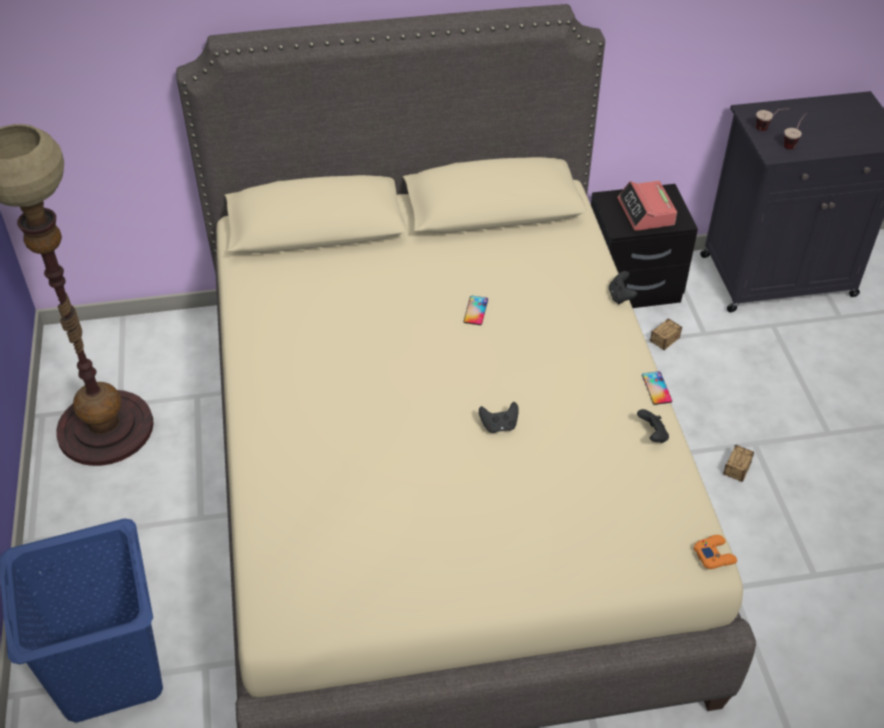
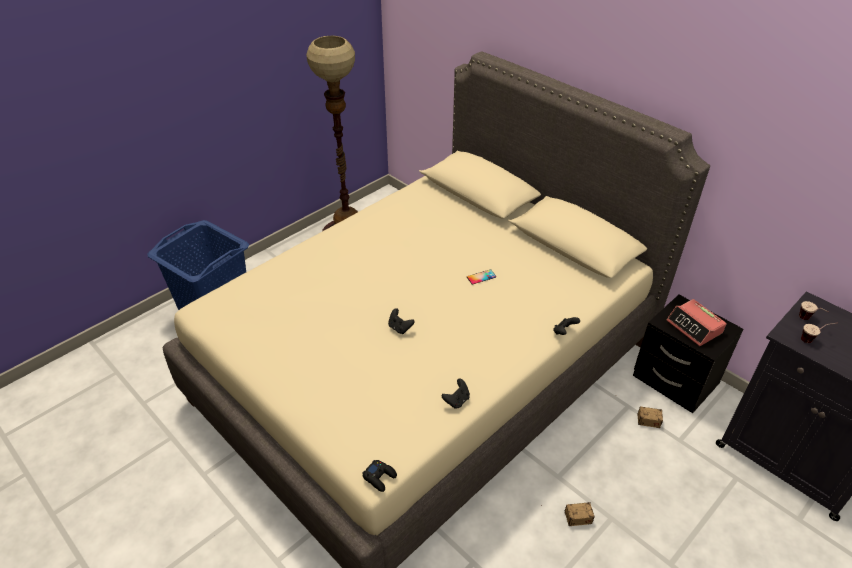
camera: 55 degrees right, 5 degrees down
(646, 212) = (694, 327): alarm clock -> alarm clock turned 75 degrees counterclockwise
(656, 388) = (500, 385): phone -> none
(714, 555) = (380, 477): orange game controller -> black game controller

